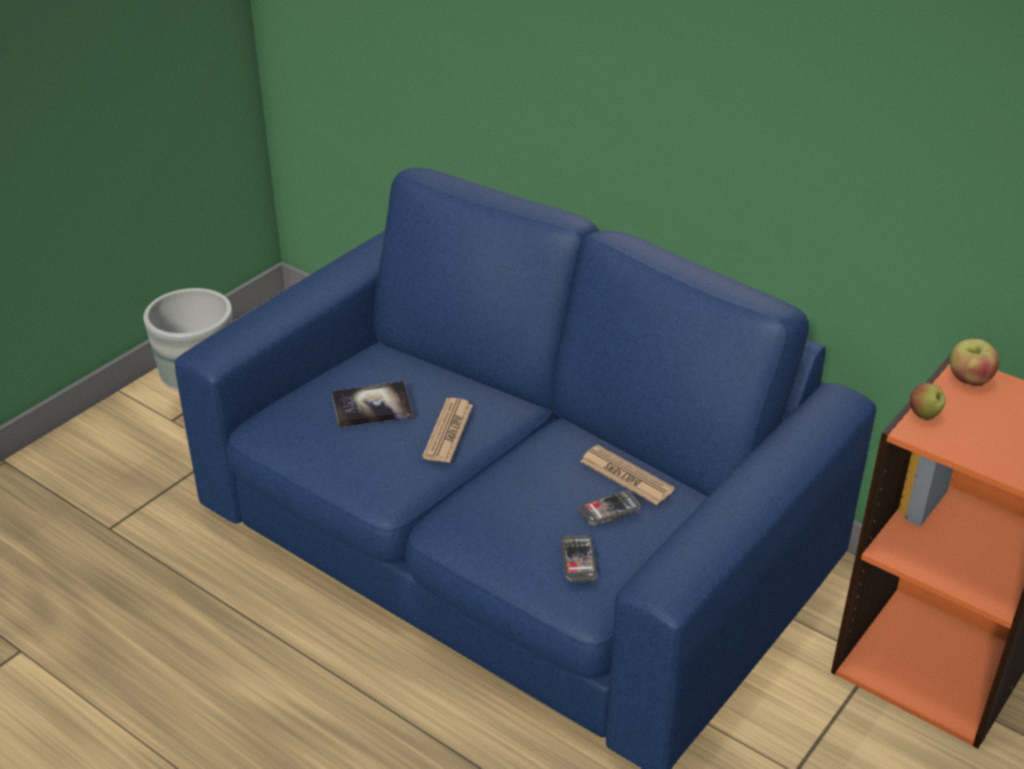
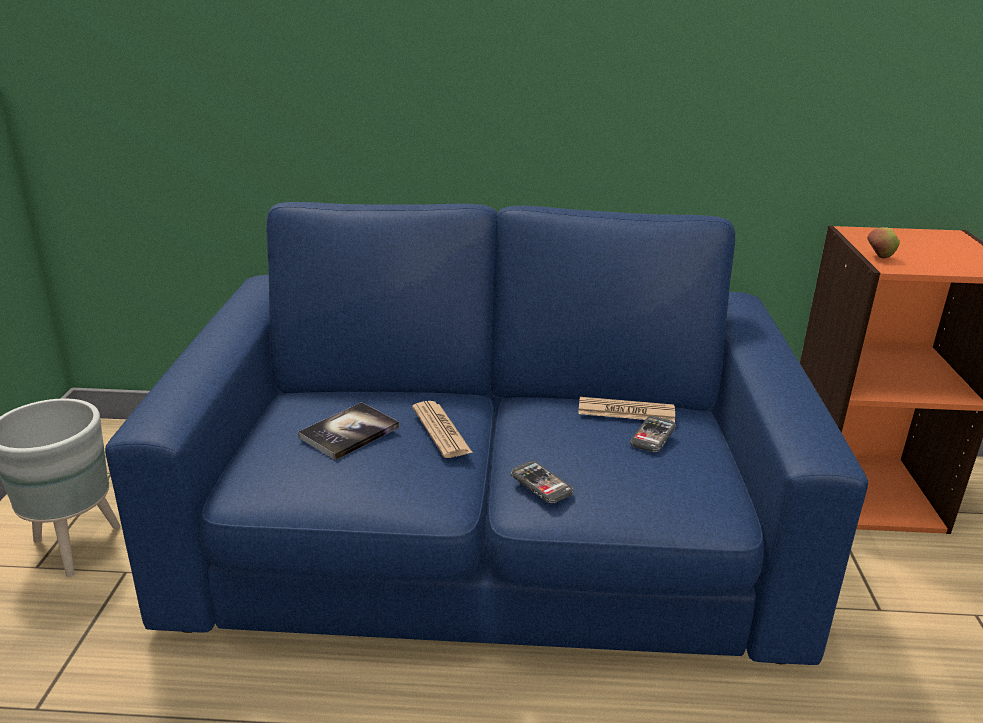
camera: 35 degrees left, 10 degrees down
(578, 560) = (680, 481): phone -> phone (541, 484)
(969, 379) = (865, 234): apple -> none

